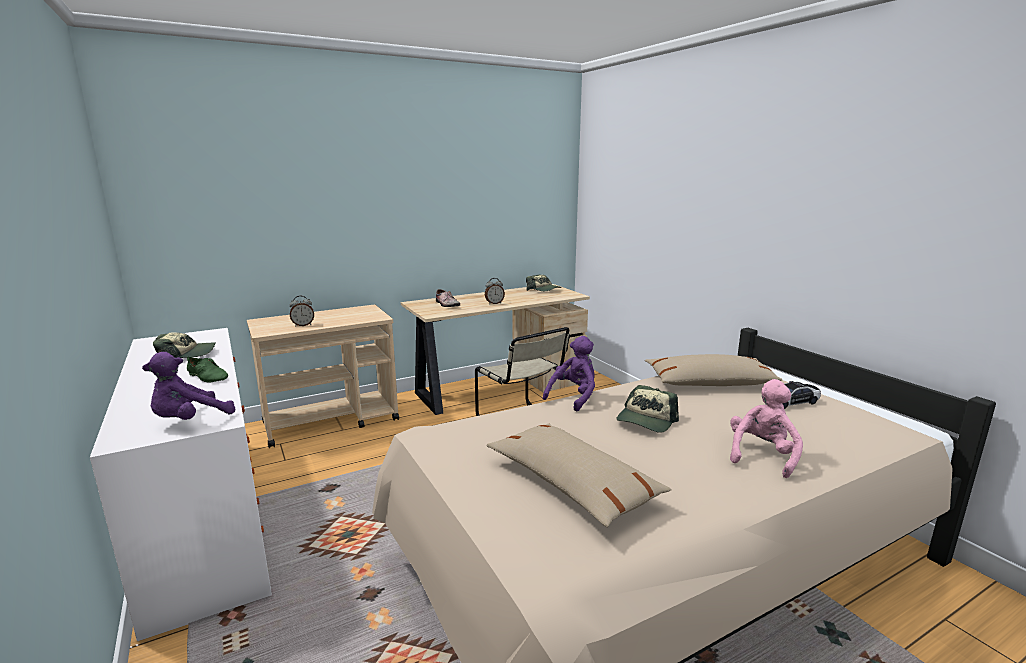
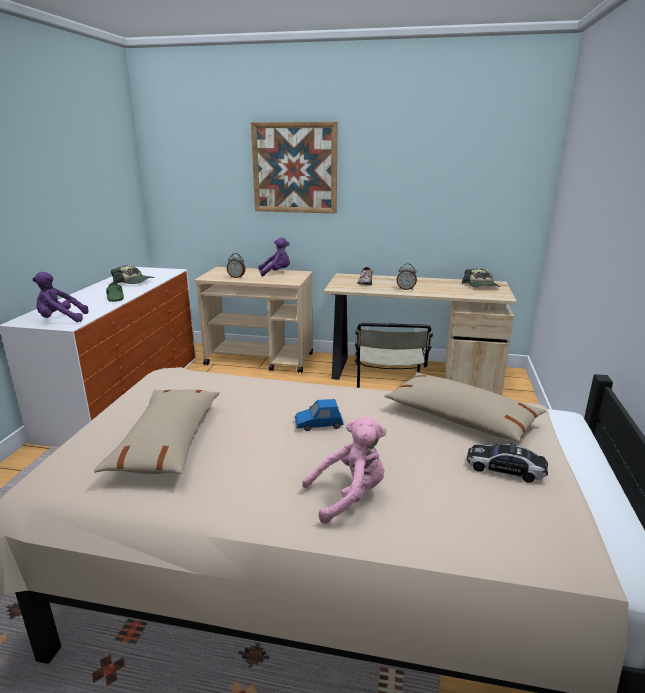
camera: 40 degrees right, 5 degrees up
(343, 190) = (294, 168): none -> picture
(574, 397) = (309, 384): purple plush toy -> purple plush toy (276, 273)
(646, 421) = (318, 424): cap -> blue toy car

